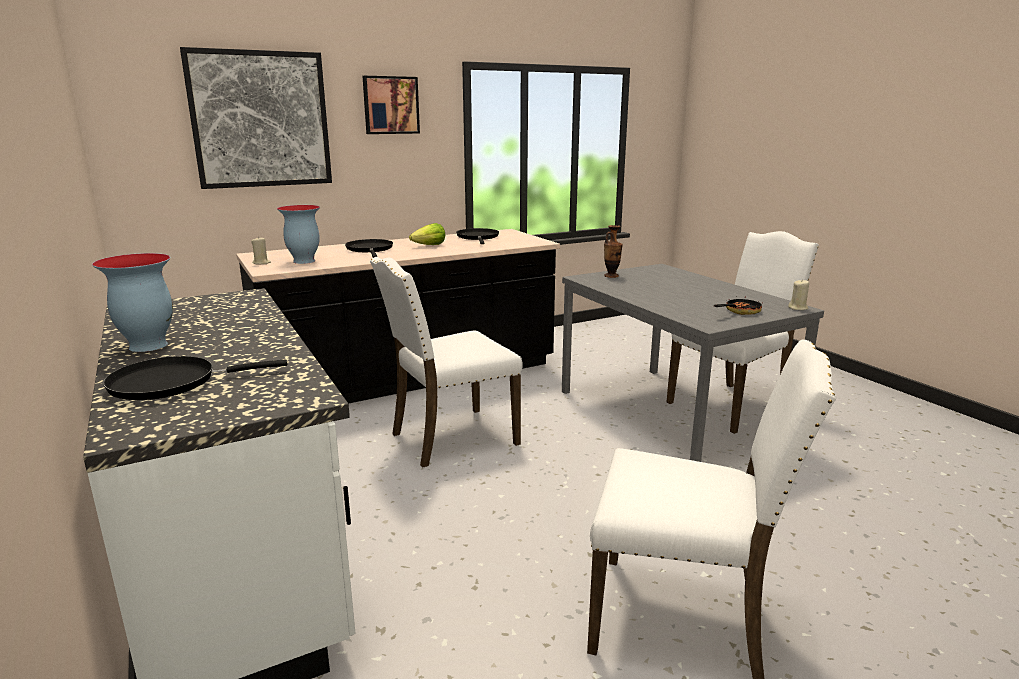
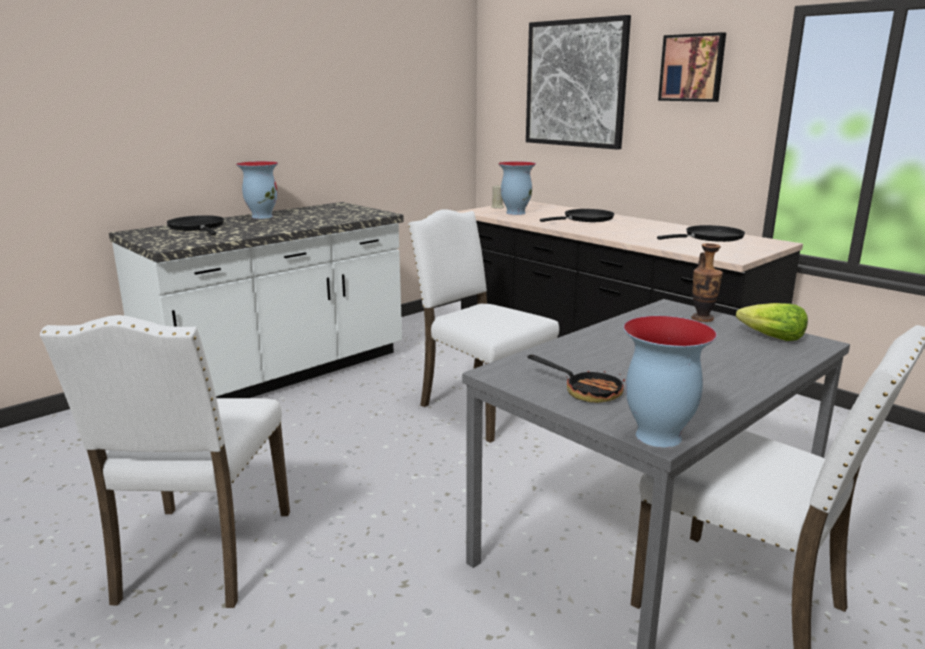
camera: 75 degrees right, 0 degrees up
(429, 246) = (633, 229): lettuce -> lettuce (771, 337)
(798, 308) = (656, 436): beige candle -> vase

